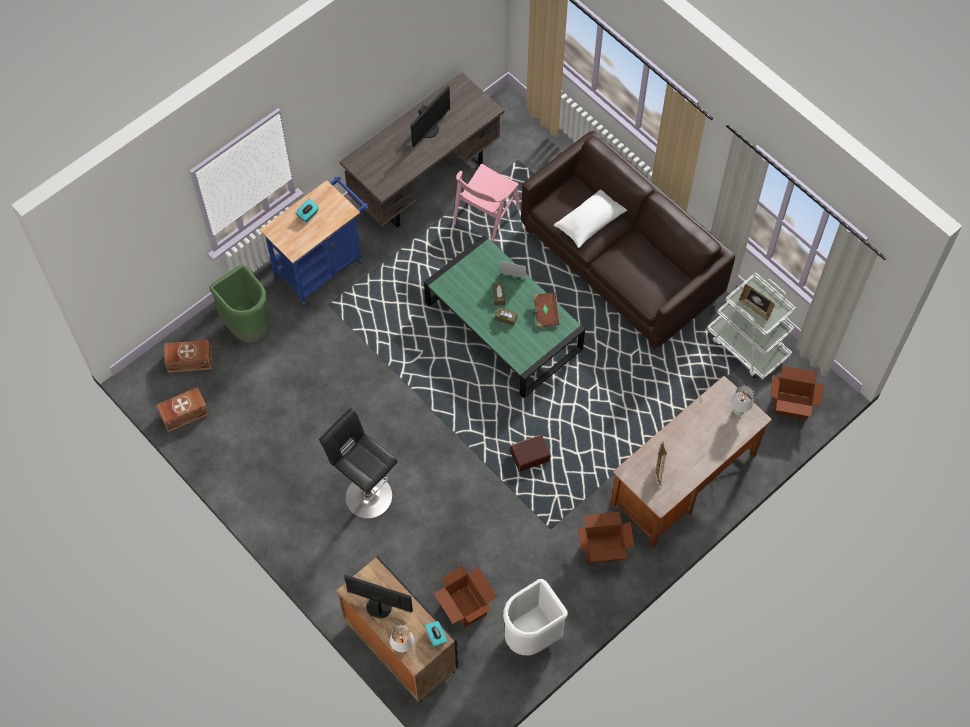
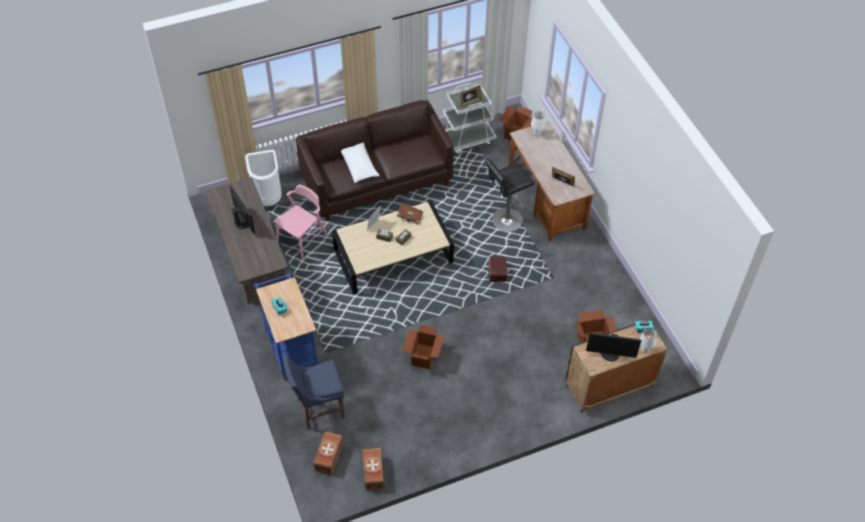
camera: 70 degrees left, 10 degrees down
(249, 326) = (318, 409): green trash can -> blue chair
(366, 494) = (488, 373): black stool -> black stool (505, 220)
(379, 605) = (610, 354): monitor -> monitor turned 120 degrees counterclockwise
(486, 217) = (302, 240): pink chair -> pink chair turned 105 degrees counterclockwise
(504, 326) = (393, 256): green coffee table -> beige coffee table
(532, 635) = (625, 310): white trash can -> white trash can (268, 198)
(603, 548) = (577, 255): cardboard box -> cardboard box (423, 356)

